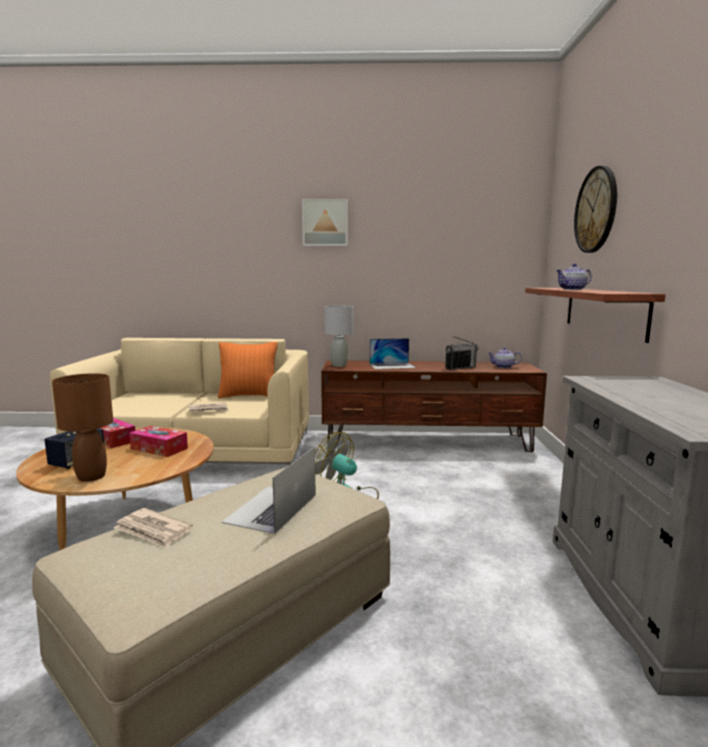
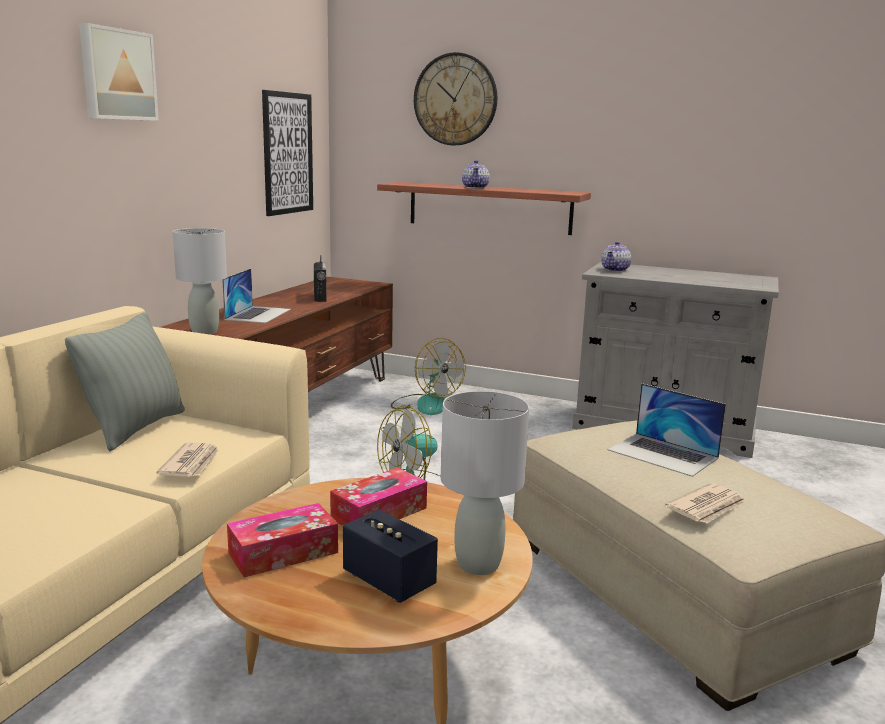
camera: 70 degrees left, 5 degrees up
(92, 476) = (478, 564): brown table lamp -> grey table lamp
(249, 396) = (135, 428): orange pillow -> grey pillow
(484, 266) = (287, 153): none -> picture
(503, 367) = (342, 286): teapot -> teapot (615, 270)
(506, 473) = (425, 404): none -> fan

